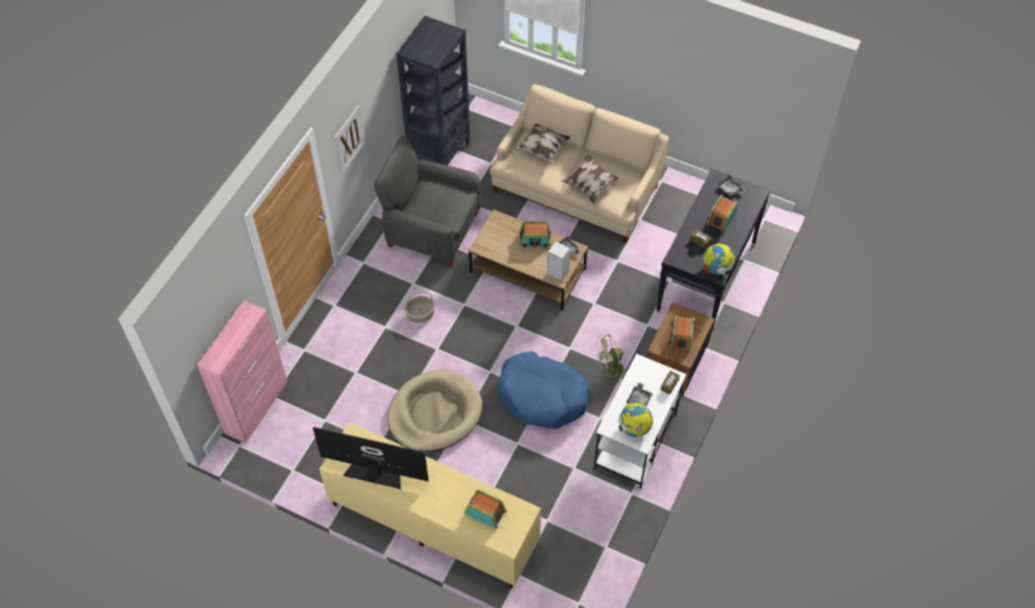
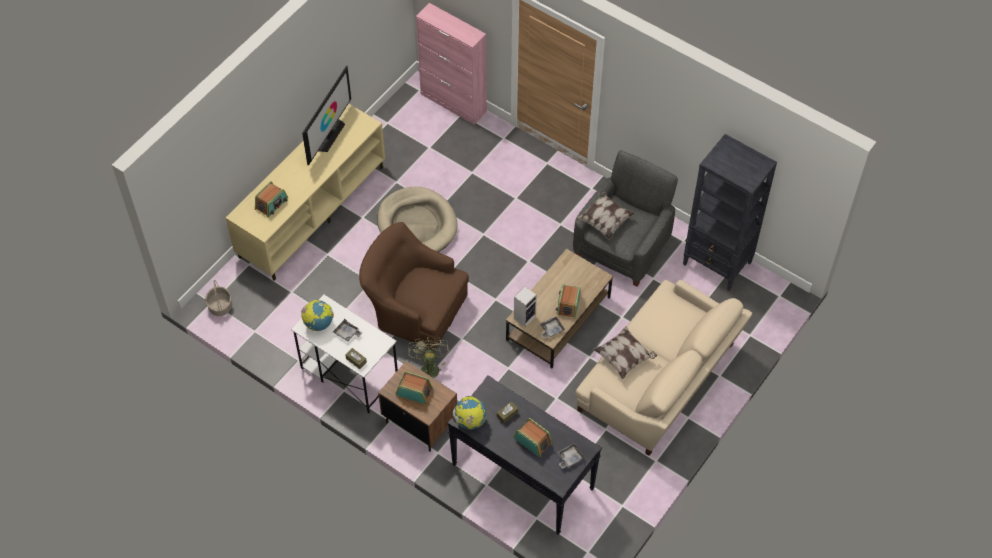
camera: 100 degrees right, 0 degrees up
(349, 139) = (641, 107): picture -> none
(420, 314) = (524, 226): basket -> basket (220, 306)
(542, 149) = (678, 322): pillow -> pillow (605, 220)
(542, 396) = (414, 308): blue dog bed -> brown armchair

